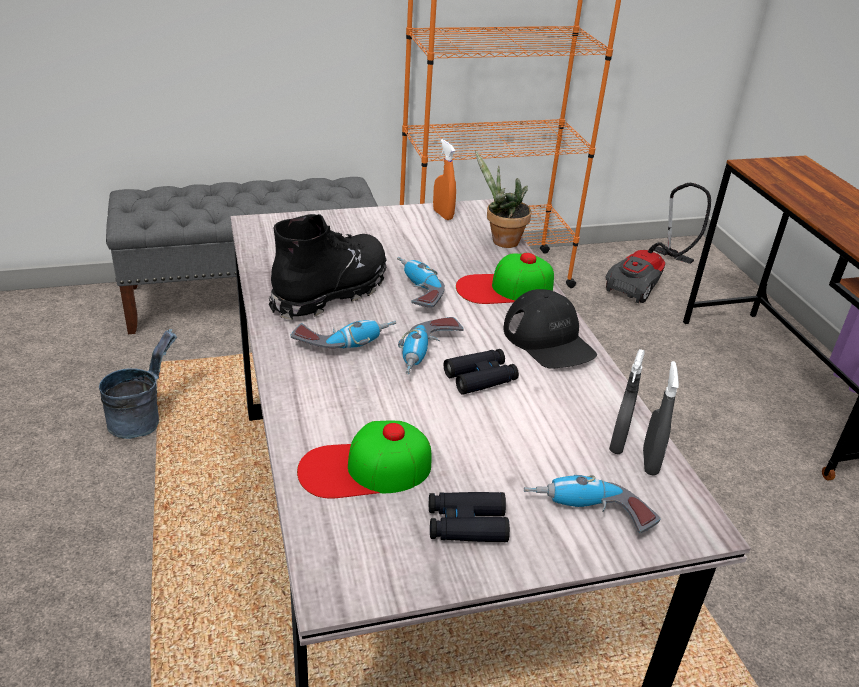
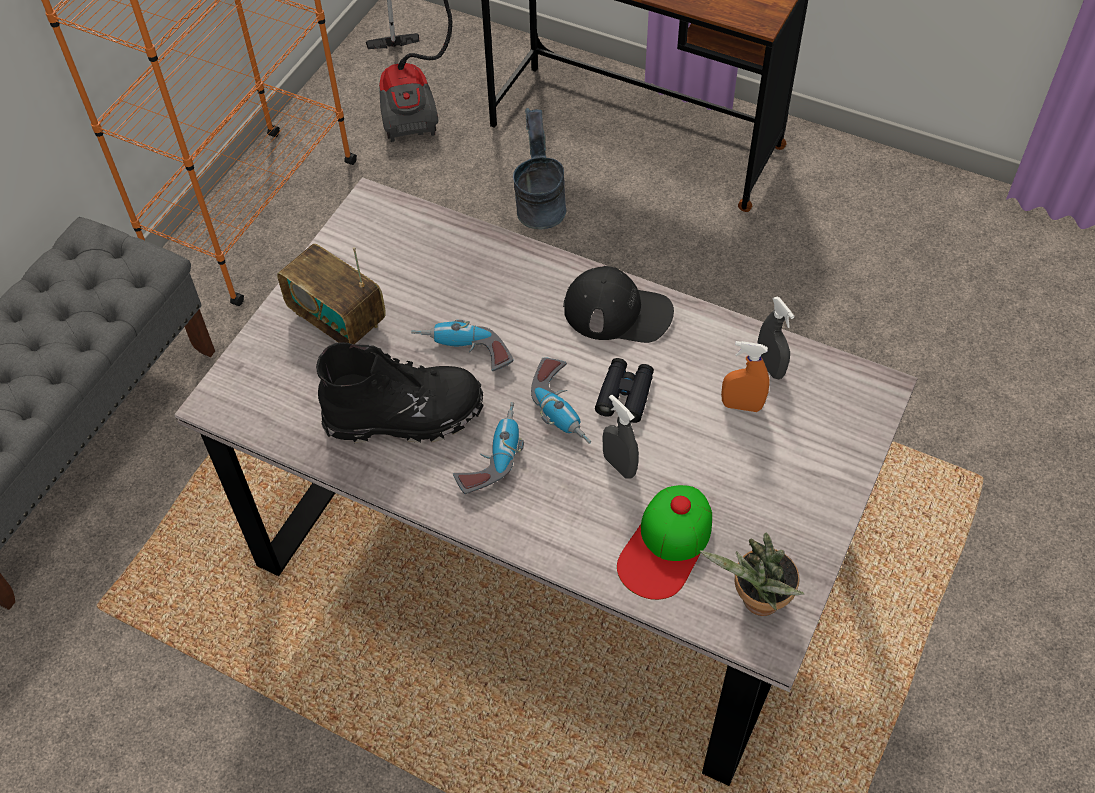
camera: 45 degrees left, 20 degrees up
(142, 419) = (179, 671): grey bucket -> grey bucket (539, 205)
(332, 292) = (405, 416): black boot -> black boot turned 90 degrees clockwise
(374, 236) = (337, 319): none -> radio
(443, 214) = (352, 239): orange spray bottle -> orange spray bottle (741, 405)
(466, 524) = (773, 521): black binoculars -> none
(501, 241) = (442, 229): potted plant -> potted plant (756, 602)
(504, 288) = (519, 285): cap -> none
(588, 515) = (821, 442): power drill -> none
(650, 462) = (803, 364): grey spray bottle -> grey spray bottle (619, 465)

